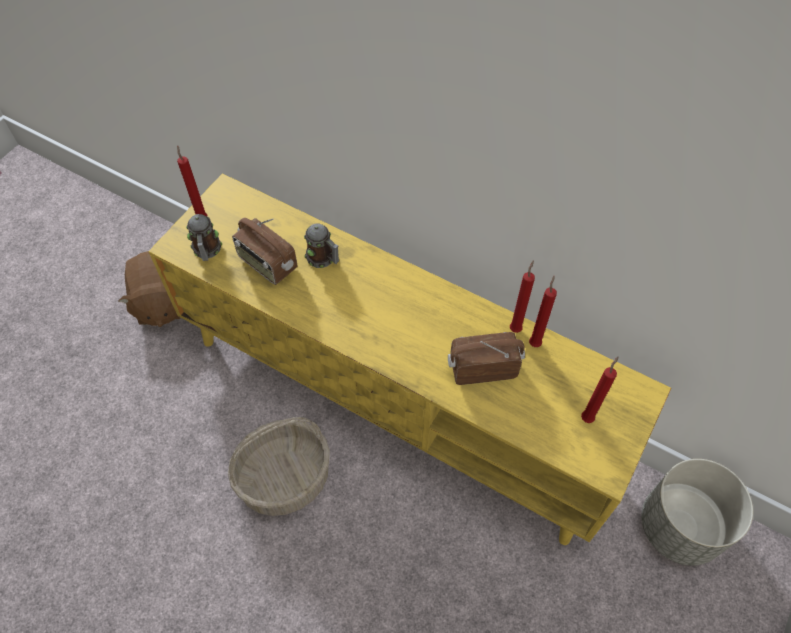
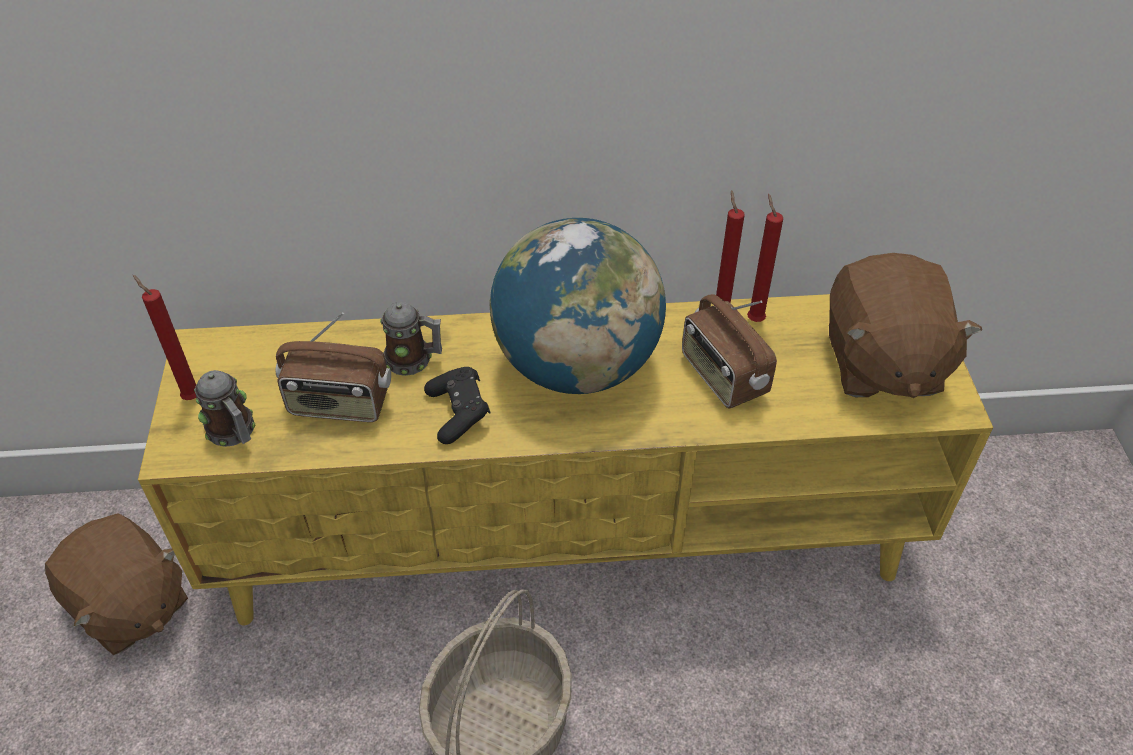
camera: 35 degrees left, 10 degrees down
(321, 304) = (459, 413): none -> black game controller
(406, 312) = (577, 365): none -> globe
(482, 368) = (722, 376): radio -> radio turned 75 degrees counterclockwise
(588, 417) = (880, 363): red candle -> brown plush toy
(680, 526) = (984, 483): grey planter -> none

